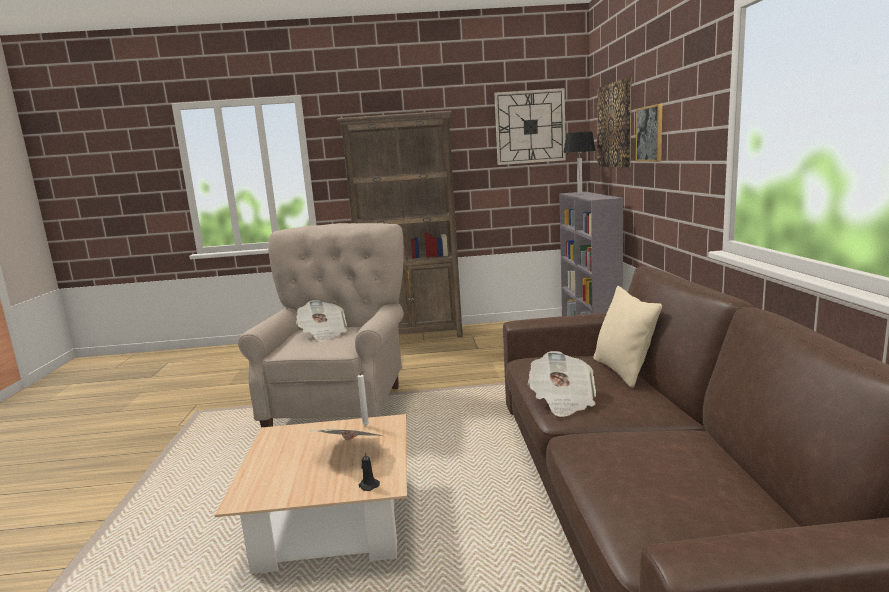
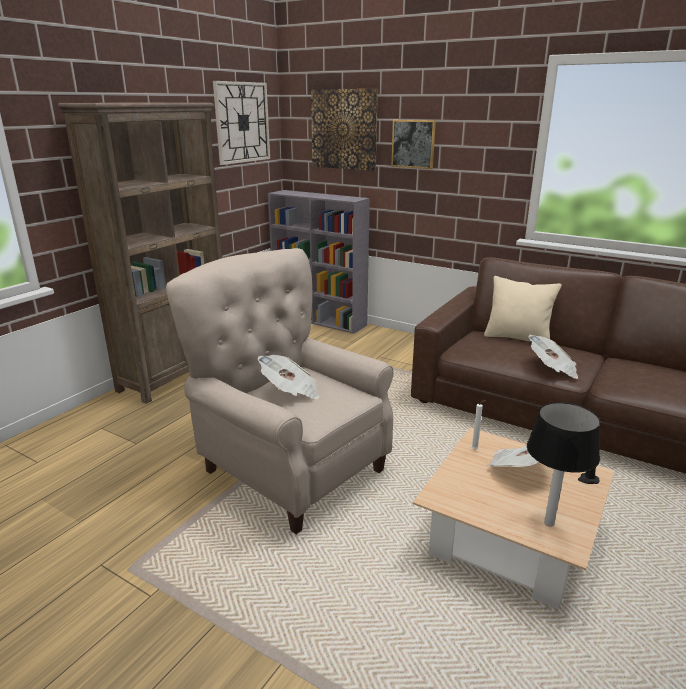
camera: 55 degrees left, 10 degrees up
(579, 194) = (299, 194): table lamp -> table lamp (548, 523)

